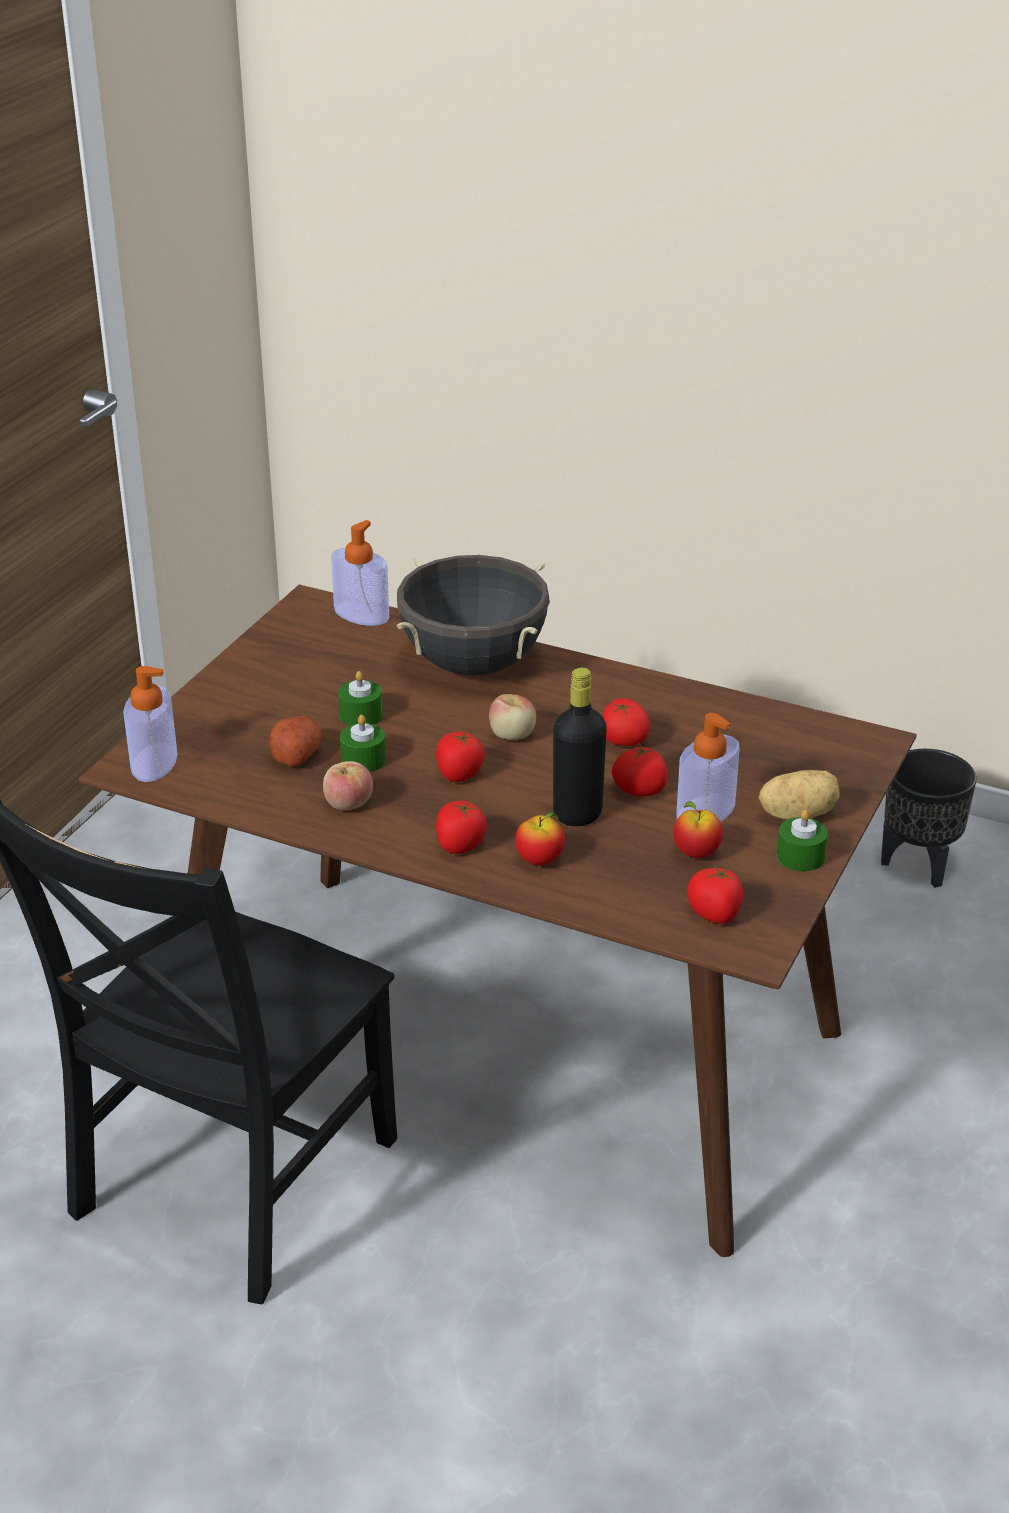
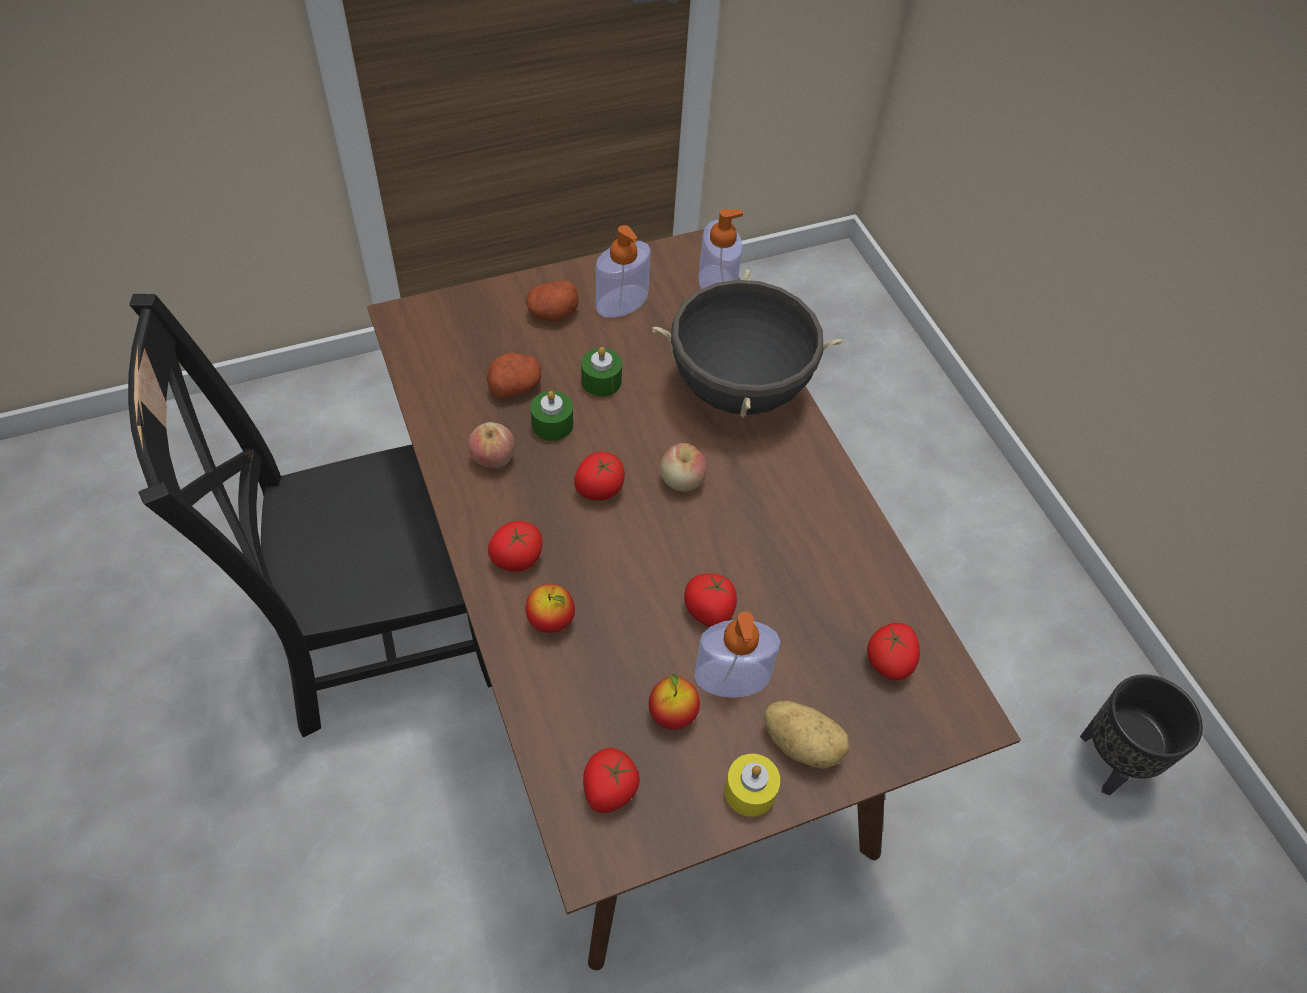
camera: 40 degrees right, 20 degrees up
(154, 763) = (423, 326): soap dispenser -> soap dispenser (622, 301)
(254, 698) = (552, 313): none -> potato
(577, 814) = (633, 597): black bottle -> none
(623, 741) = (758, 551): tomato -> tomato (889, 661)
(800, 856) = (750, 791): green candle -> yellow candle

